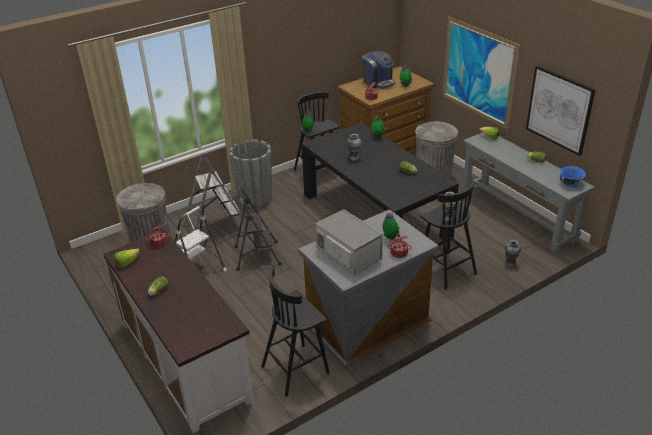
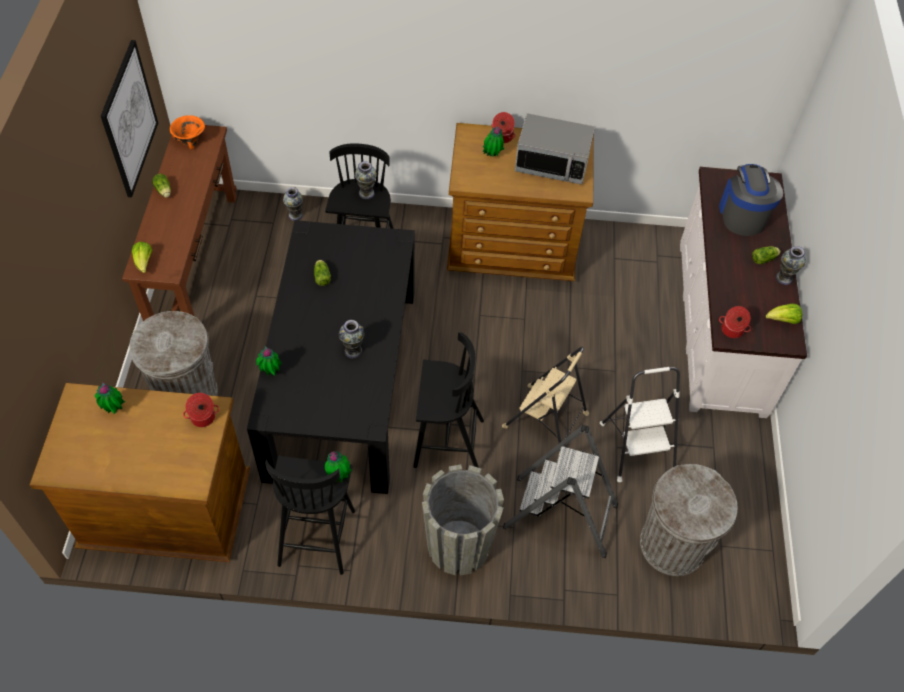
camera: 145 degrees left, 20 degrees up
(138, 287) = (784, 278): none -> vase
(255, 255) = (548, 421): black step ladder -> beige step ladder
(297, 368) = (616, 250): black stool -> black stool (445, 443)
(348, 255) = (552, 164): microwave -> microwave turned 75 degrees counterclockwise
(367, 326) = (513, 247): grey dresser -> brown dresser
(378, 82) = (134, 456): coffee machine -> coffee machine (742, 215)
(478, 72) = (77, 253): picture -> none
(516, 216) = (195, 262): grey console table -> brown console table
(570, 183) = (190, 140): blue bowl -> orange bowl

